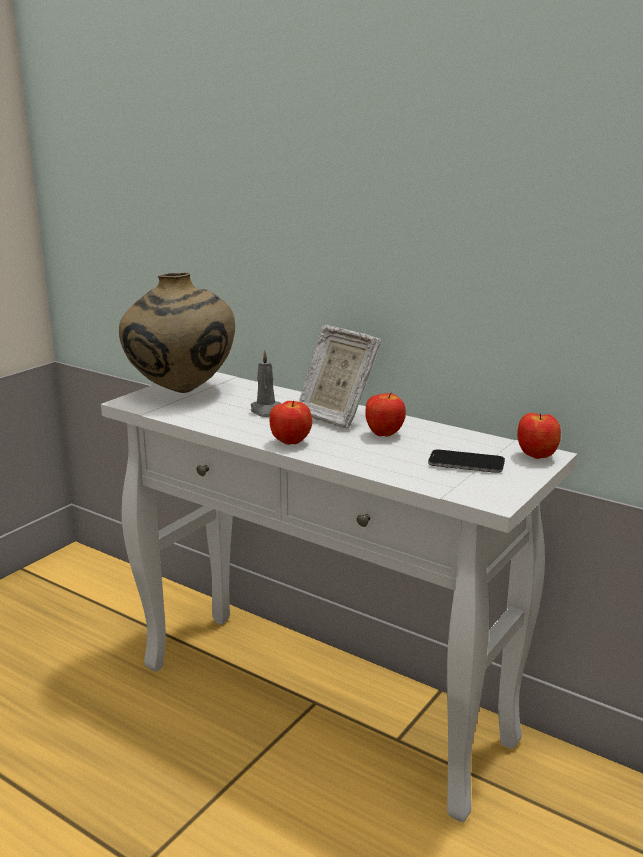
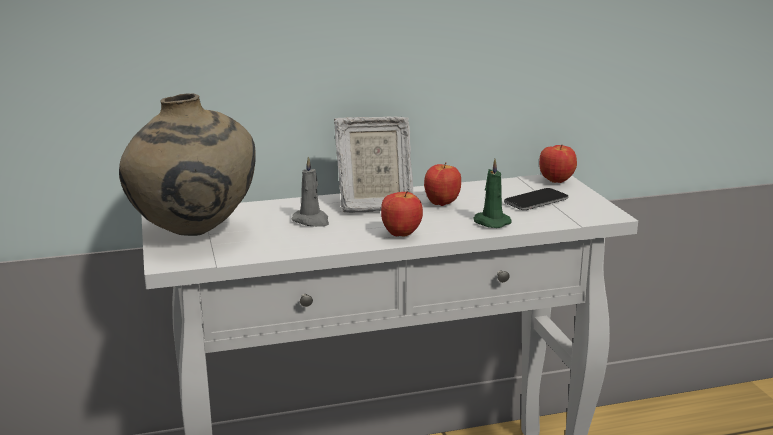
camera: 50 degrees left, 0 degrees up
(378, 462) = (490, 222): none -> green candle

